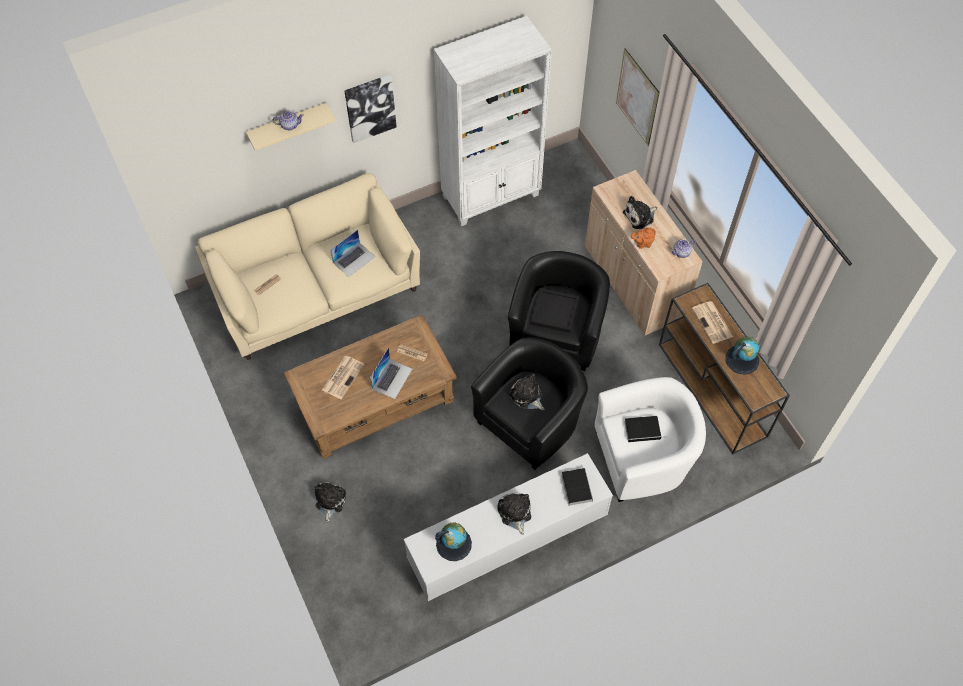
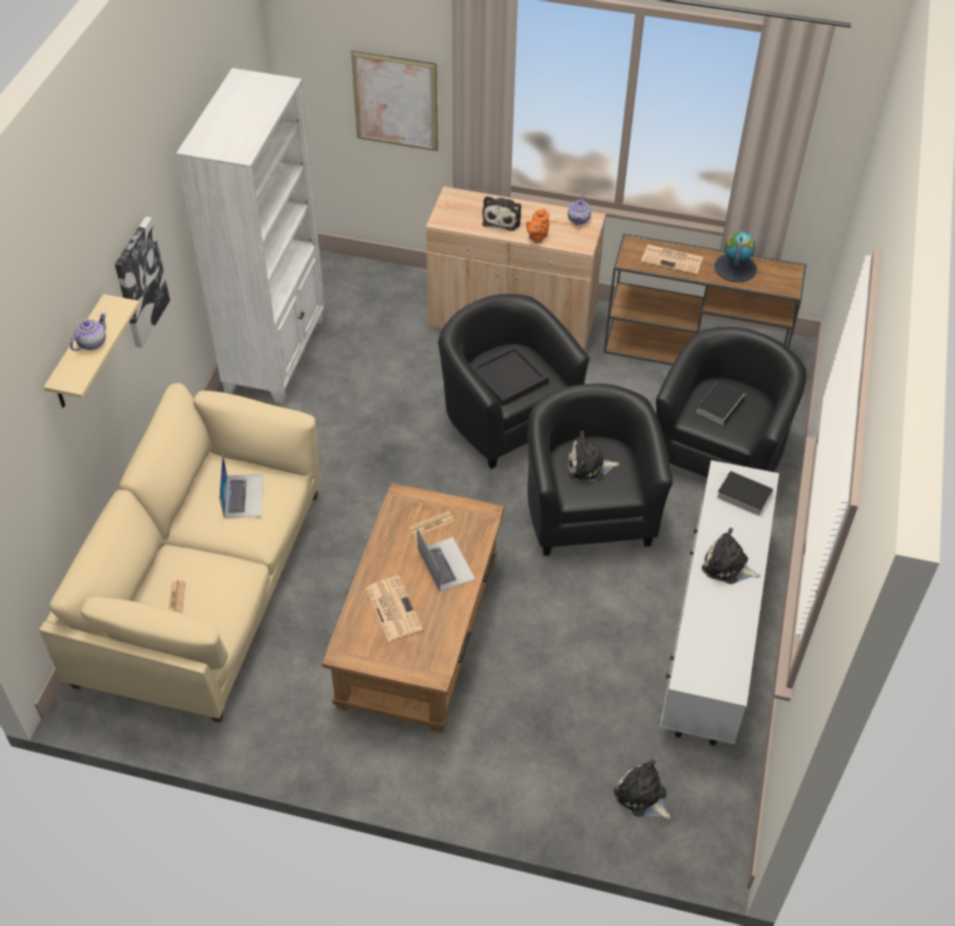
camera: 50 degrees left, 10 degrees down
(329, 501) = (506, 765): plush toy -> plush toy (642, 796)
(453, 543) = (717, 645): globe -> none
(643, 458) = (721, 451): white armchair -> black armchair

